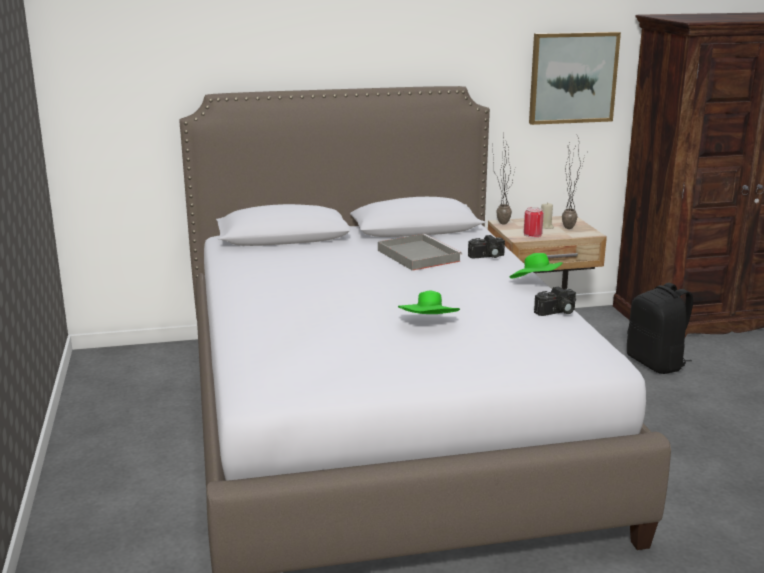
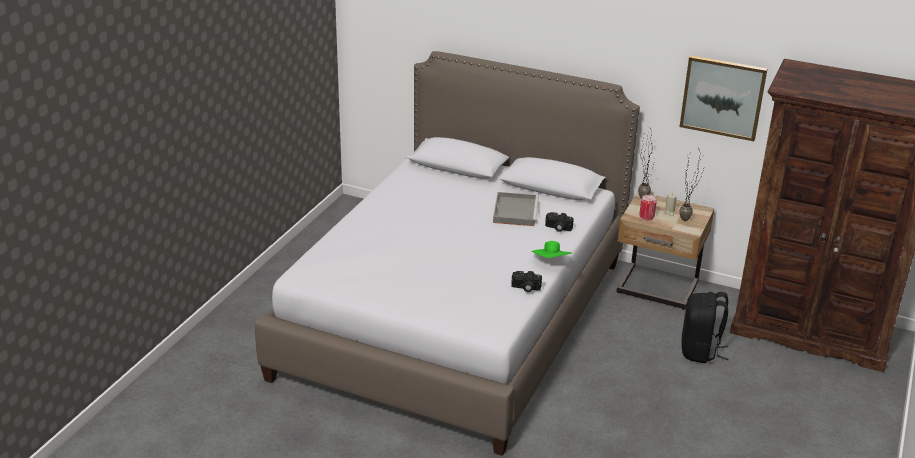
camera: 35 degrees right, 10 degrees up
(429, 324) = (440, 267): green hat -> none

